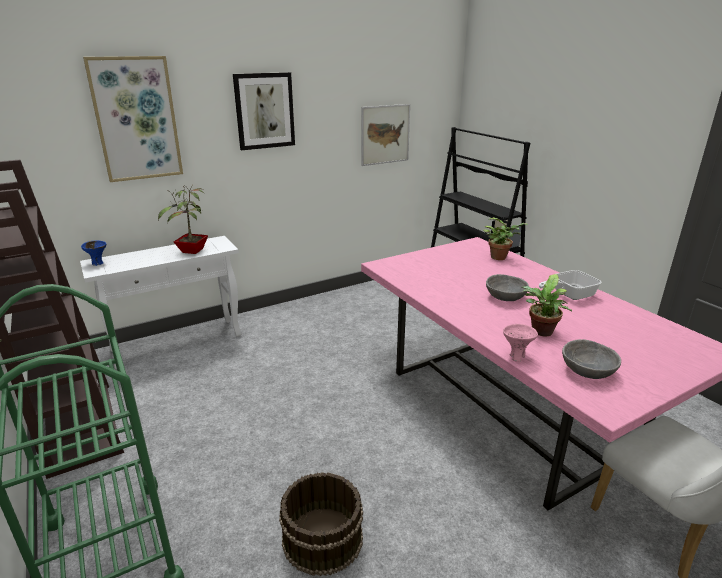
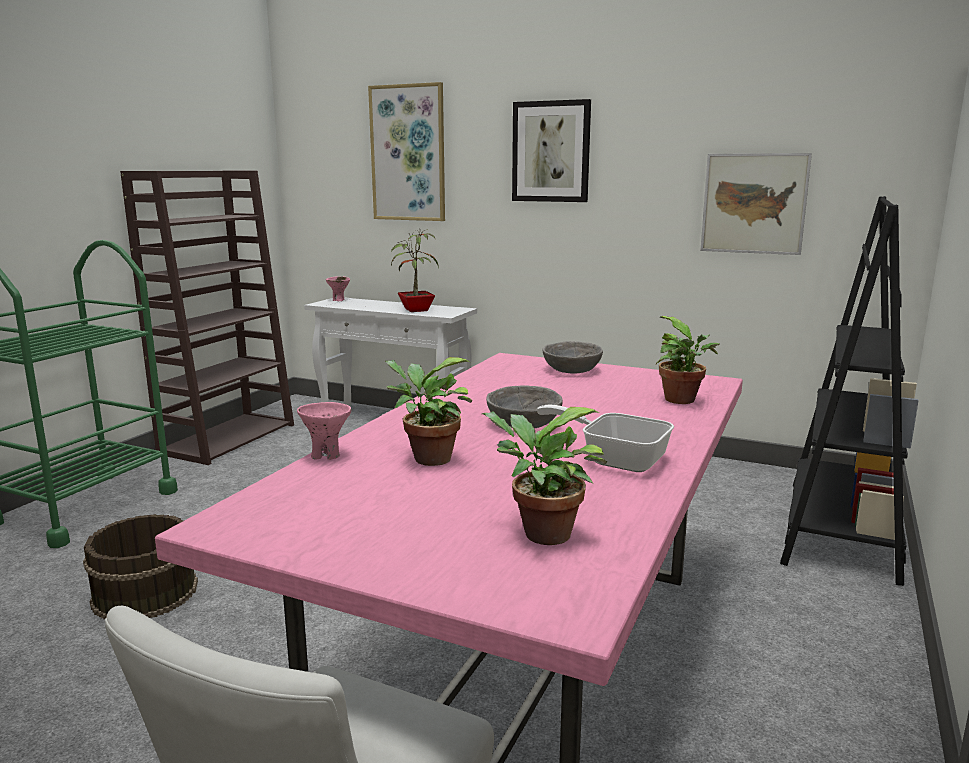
camera: 55 degrees right, 10 degrees down
(98, 263) = (339, 300): blue bowl -> pink bowl
(587, 370) = (331, 501): grey bowl -> grey bowl (572, 370)
(648, 335) = (540, 534): none -> potted plant

